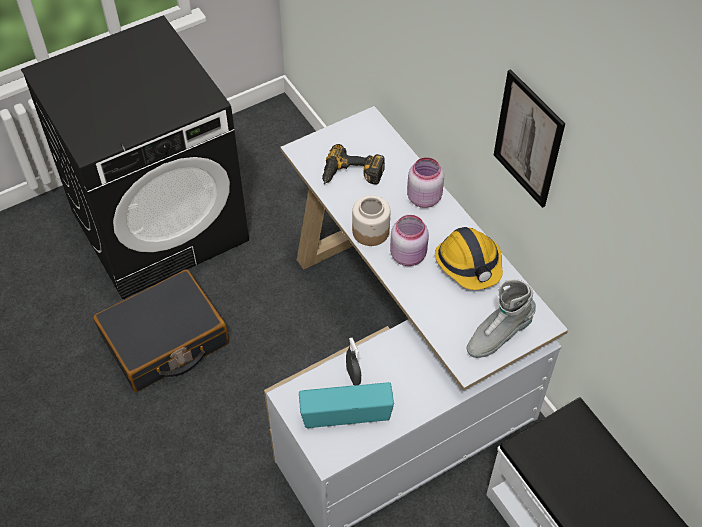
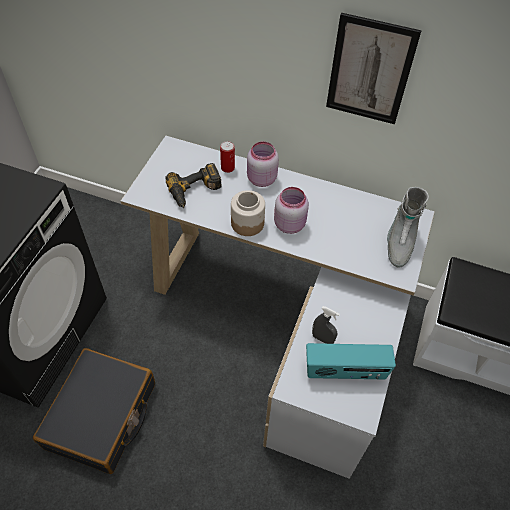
camera: 40 degrees left, 0 degrees up
(346, 415) = (345, 371): radio -> radio turned 135 degrees counterclockwise
(402, 169) = (227, 168): none -> can
(469, 264) = (334, 206): hard hat -> none

